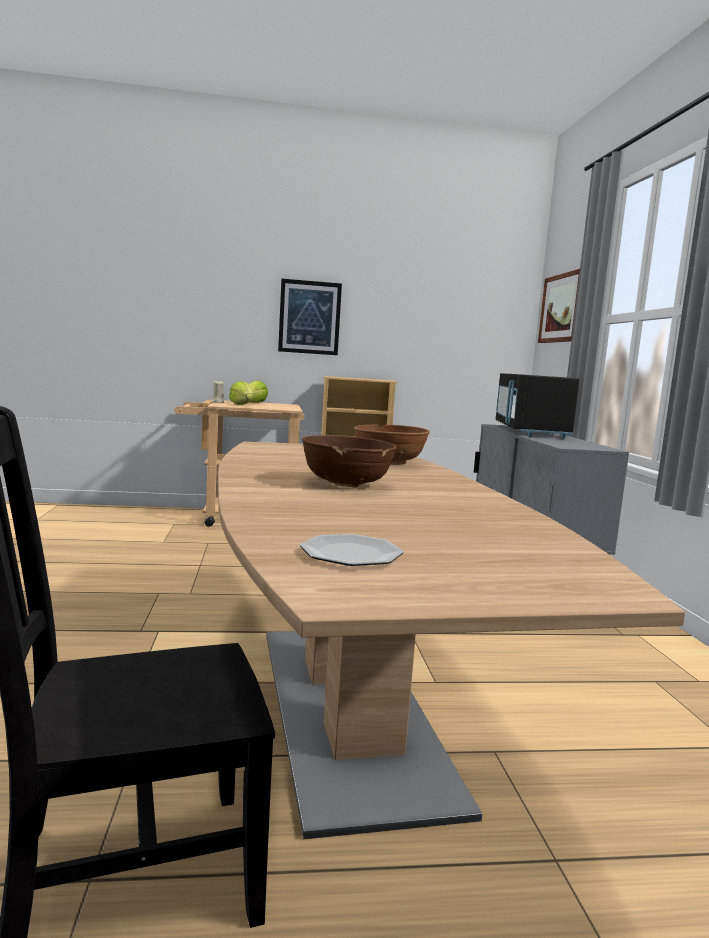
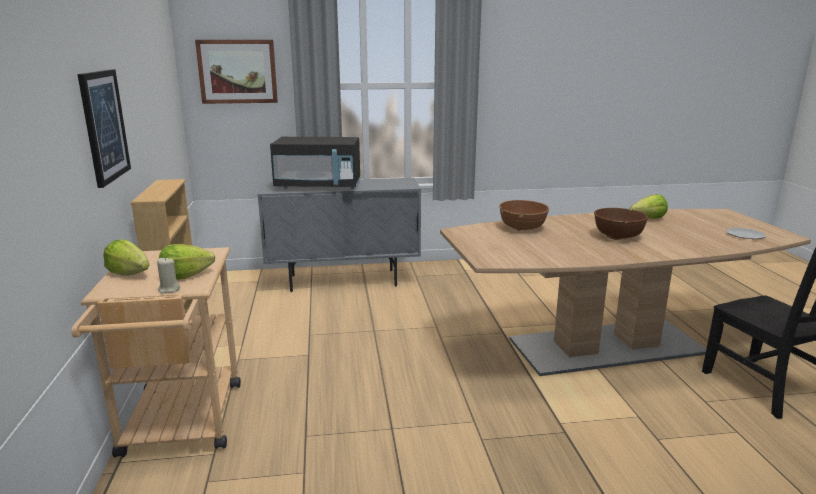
camera: 90 degrees left, 10 degrees up
(475, 514) = (648, 219): none -> lettuce

